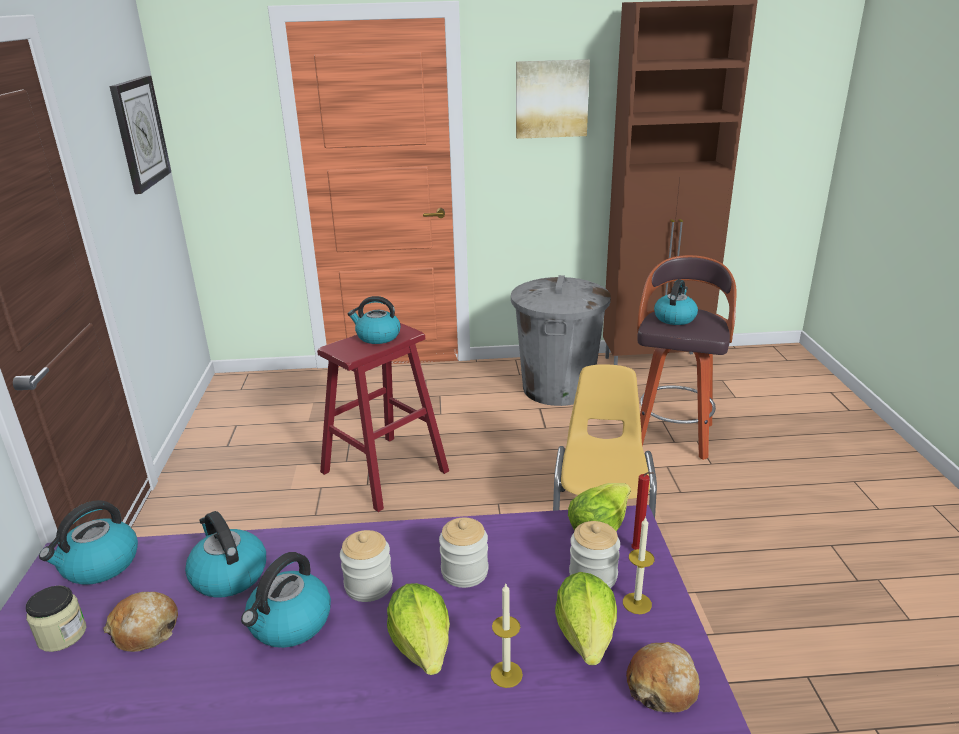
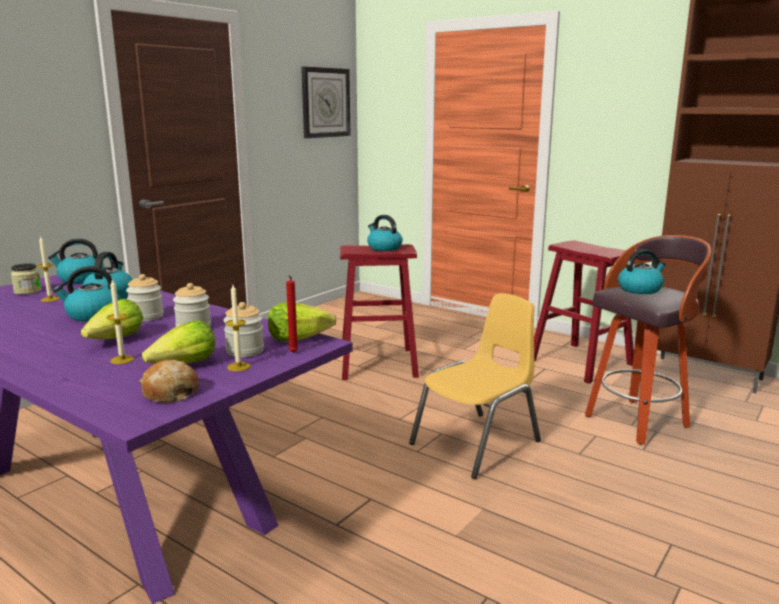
camera: 40 degrees right, 10 degrees down
(145, 630) = (50, 299): bread -> candle
(551, 99) = (631, 94): picture -> none
(557, 388) = (580, 362): grey trash can -> red stool

